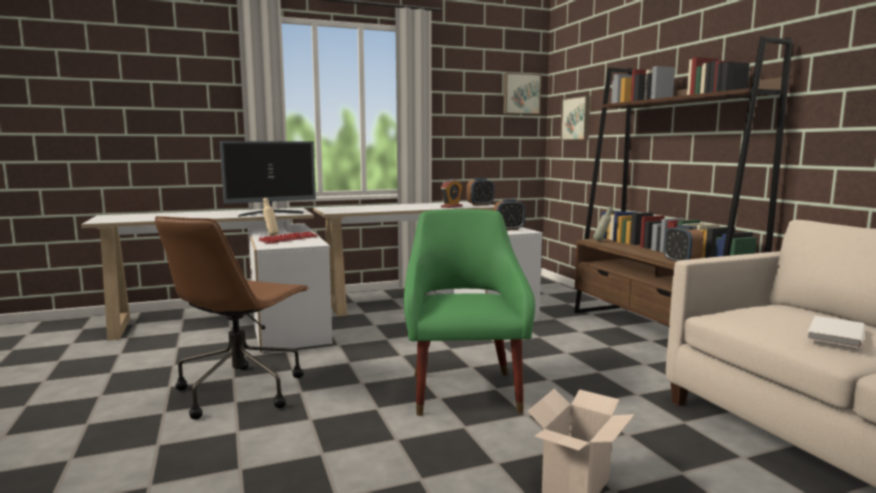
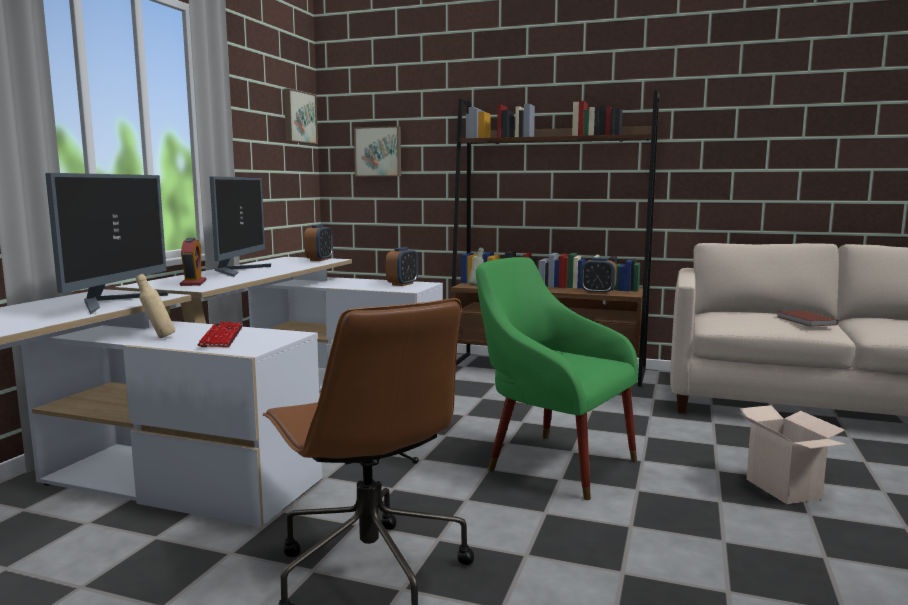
camera: 50 degrees left, 0 degrees up
(401, 206) = (238, 271): none -> monitor
(451, 206) = (303, 265): alarm clock -> alarm clock (193, 283)
(833, 334) = (805, 321): white book -> brown book

